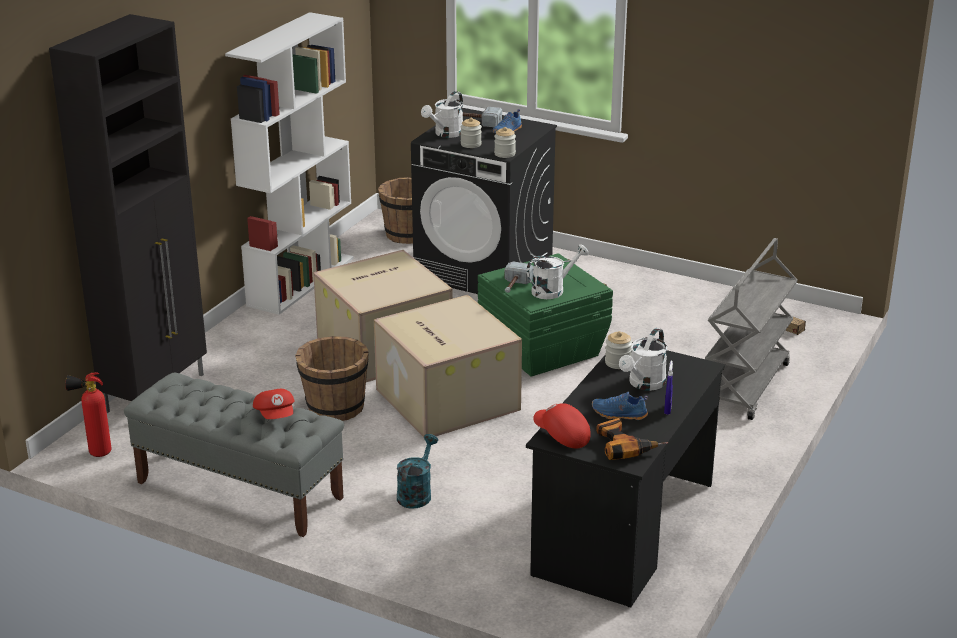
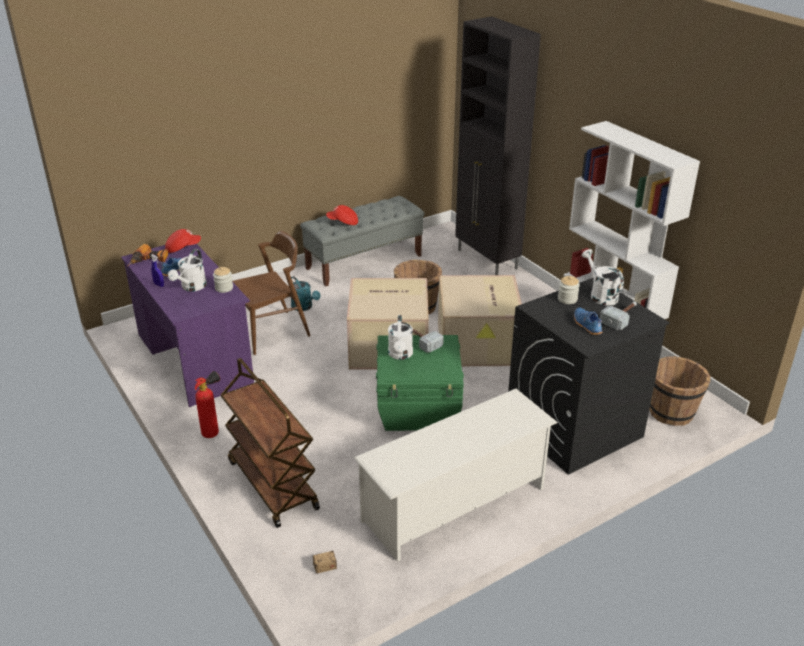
camera: 120 degrees right, 5 degrees up
(95, 453) = (438, 235): fire extinguisher -> fire extinguisher (213, 432)
(502, 495) = (271, 332): none -> brown chair
(504, 154) = (533, 307): jar -> none
(624, 529) = (194, 358): black desk -> purple desk
(644, 384) = (191, 287): white watering can -> white watering can turned 135 degrees counterclockwise
(651, 297) = (455, 504): none -> white shoe rack
(746, 387) = (272, 484): grey cart -> brown cart

